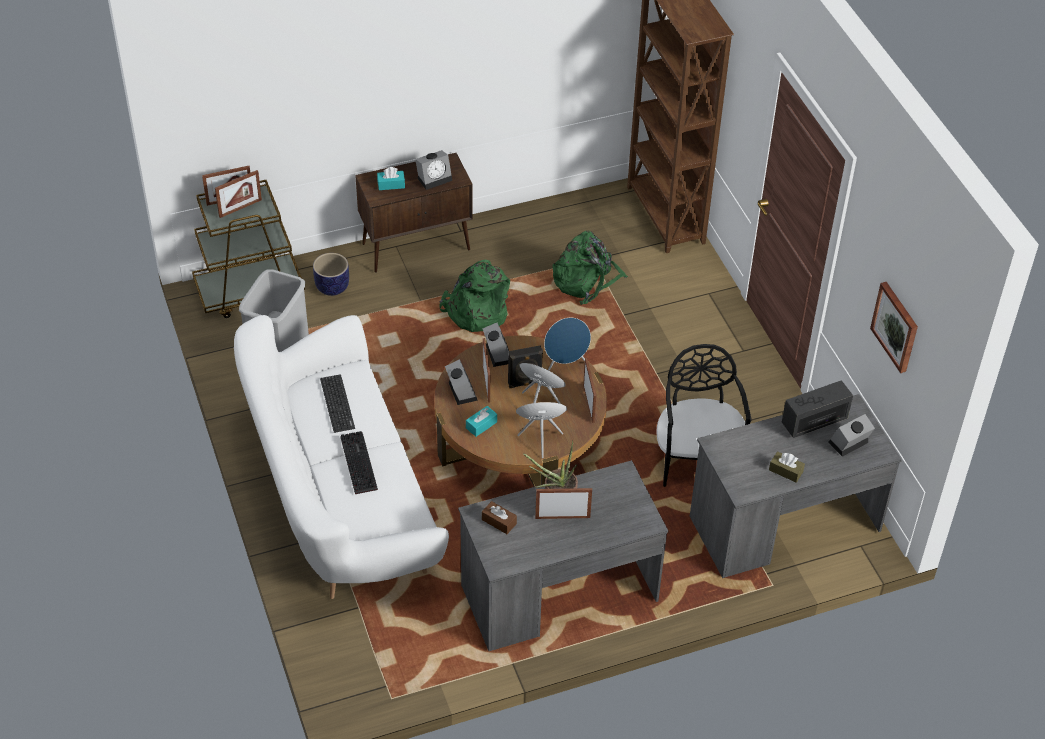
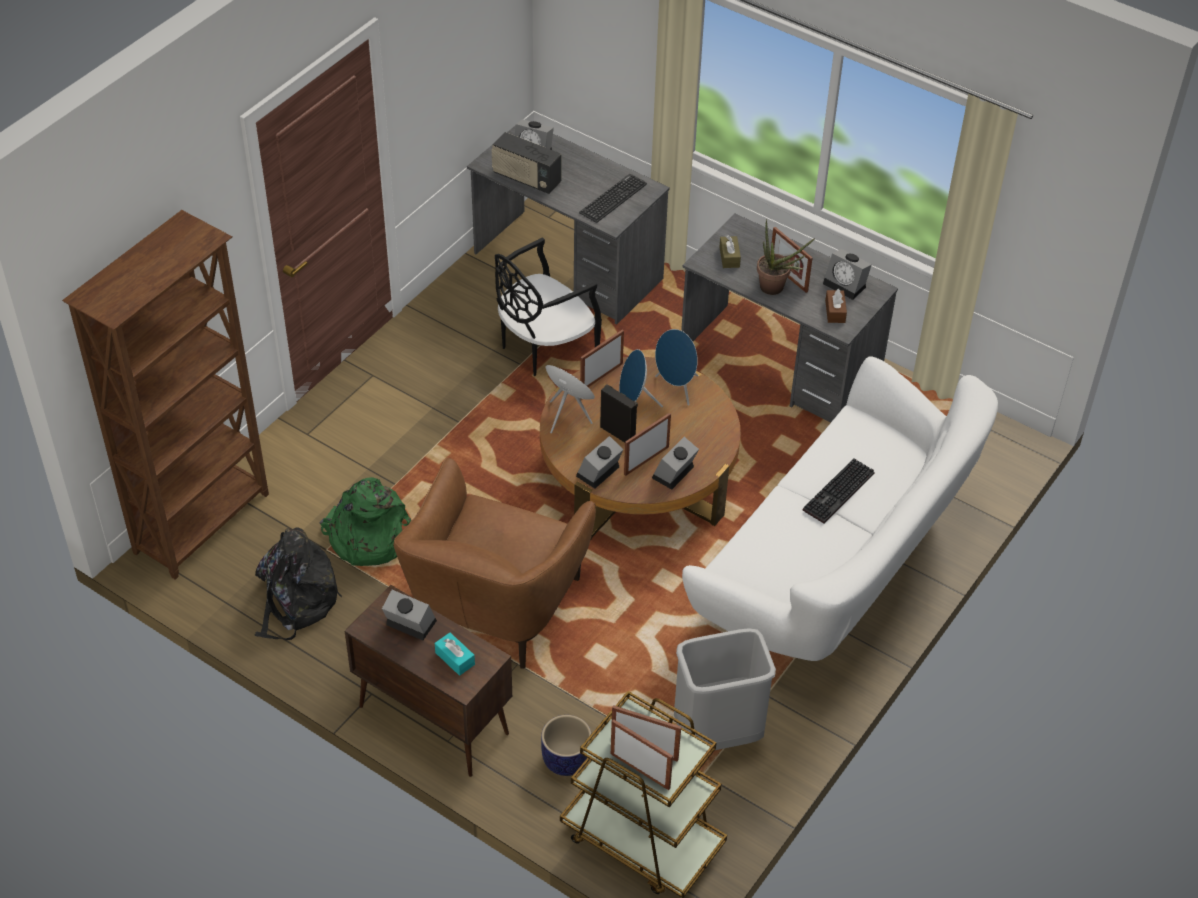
camera: 125 degrees left, 0 degrees up
(337, 403) = (786, 552): keyboard -> keyboard (613, 198)
(476, 312) = (494, 605): green backpack -> brown armchair
(481, 425) = (701, 436): turquoise tissue box -> none
(521, 549) = (846, 285): none -> alarm clock
(561, 229) = (296, 602): none -> black backpack
(786, 471) = (601, 174): brown tissue box -> brown tissue box (729, 257)
(896, 326) = (470, 53): picture -> none

